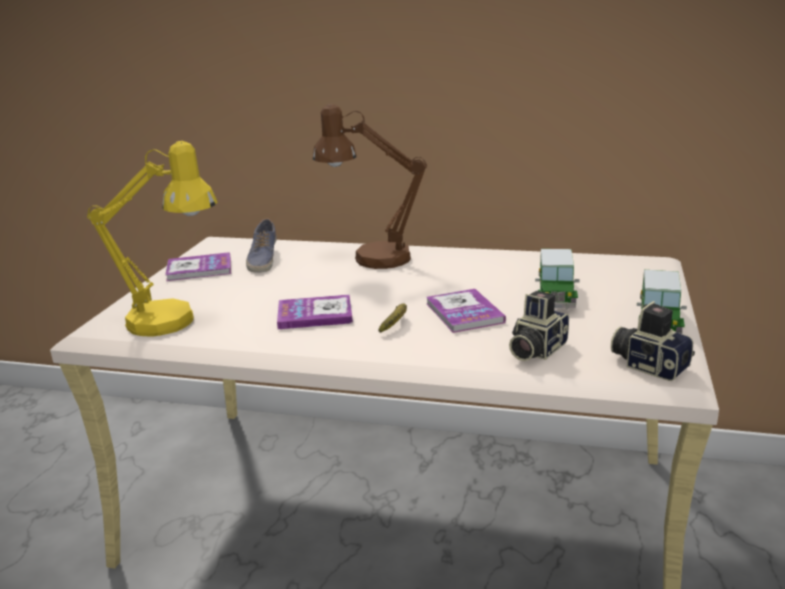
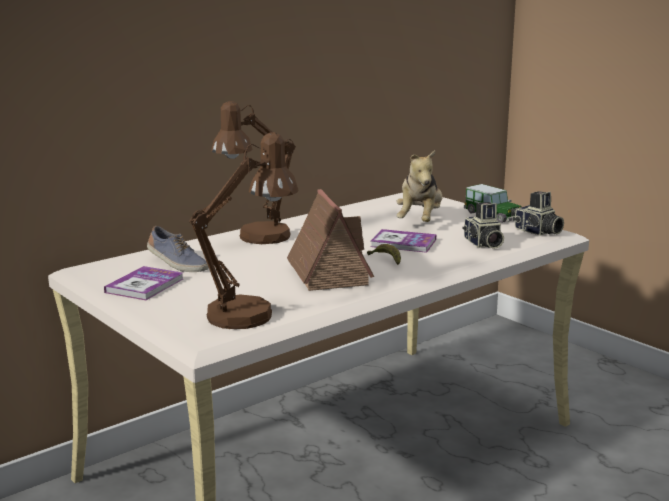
camera: 55 degrees left, 5 degrees down
(175, 322) = (250, 312): yellow table lamp -> brown table lamp
(315, 314) = (327, 274): book -> toy house
(555, 295) = (420, 221): toy car -> plush toy
(649, 365) = (538, 232): camera -> camera turned 120 degrees counterclockwise

